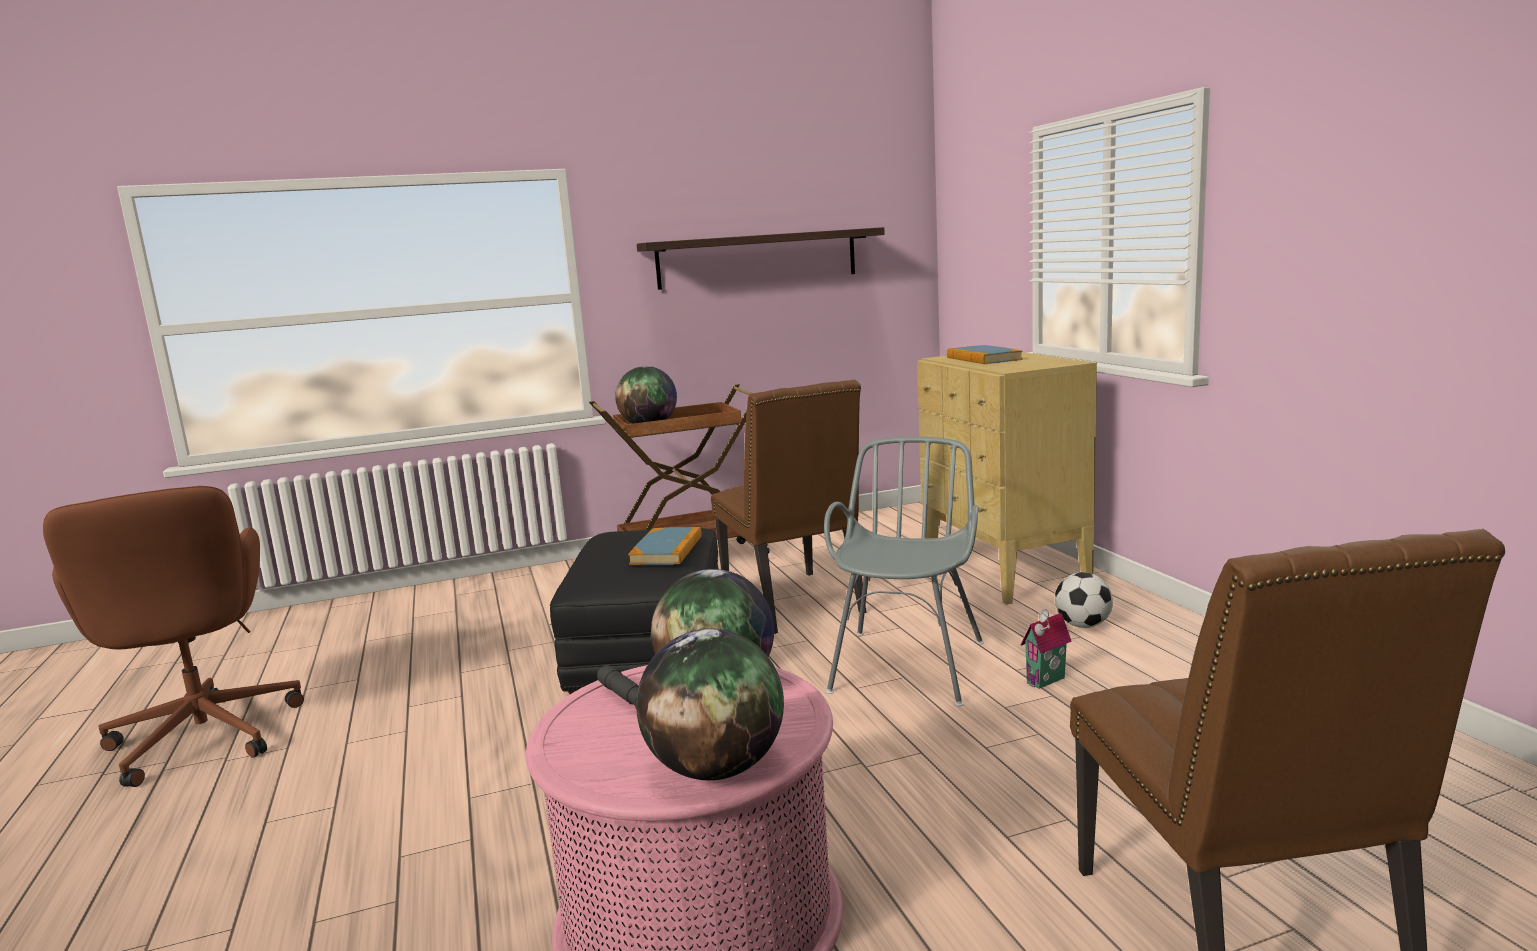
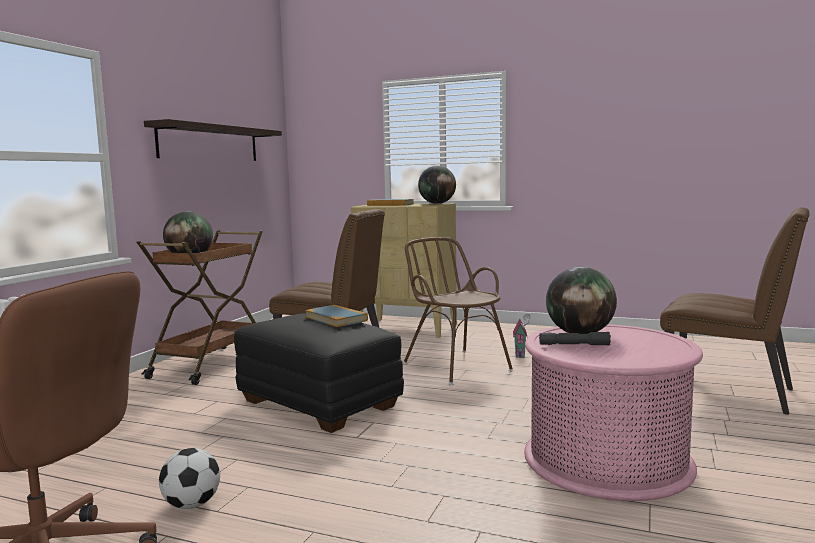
camera: 50 degrees left, 5 degrees down
(716, 768) = (671, 345): globe -> globe (437, 203)
(908, 662) = (454, 365): grey chair -> brown chair
(1083, 625) = (486, 336): football -> football (192, 505)

